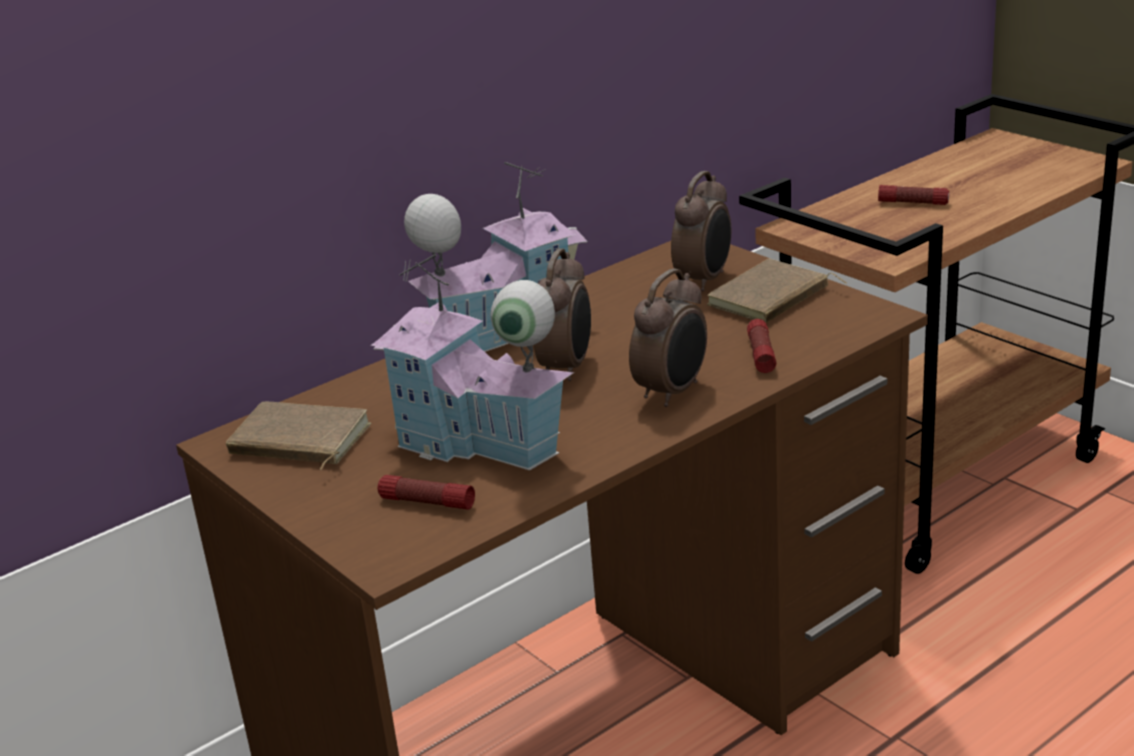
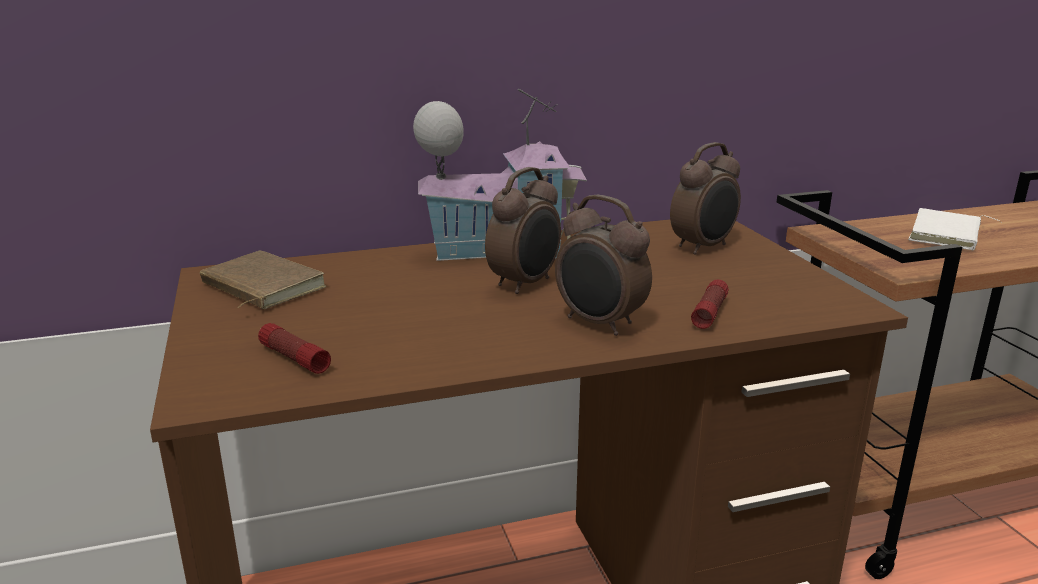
camera: 20 degrees right, 5 degrees down
(477, 444) = (389, 323): toy house -> none
(673, 392) = (599, 324): alarm clock -> alarm clock turned 75 degrees clockwise
(771, 299) = (754, 272): brown book -> none
(913, 203) = (948, 235): flashlight -> white book

